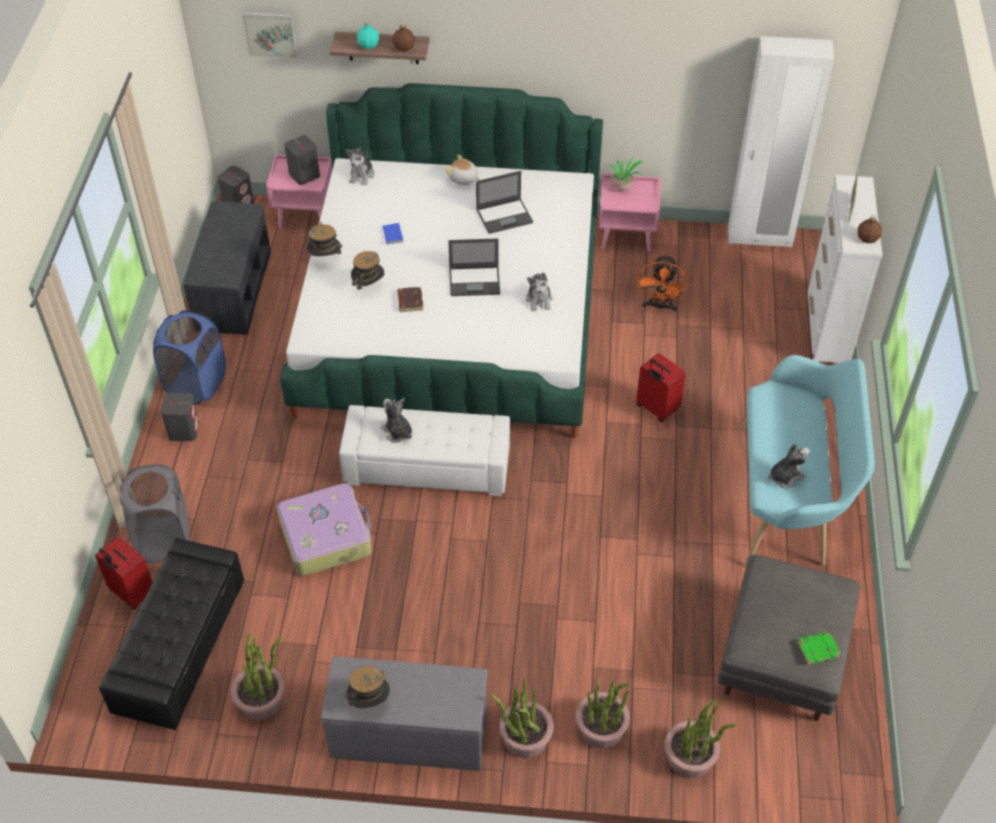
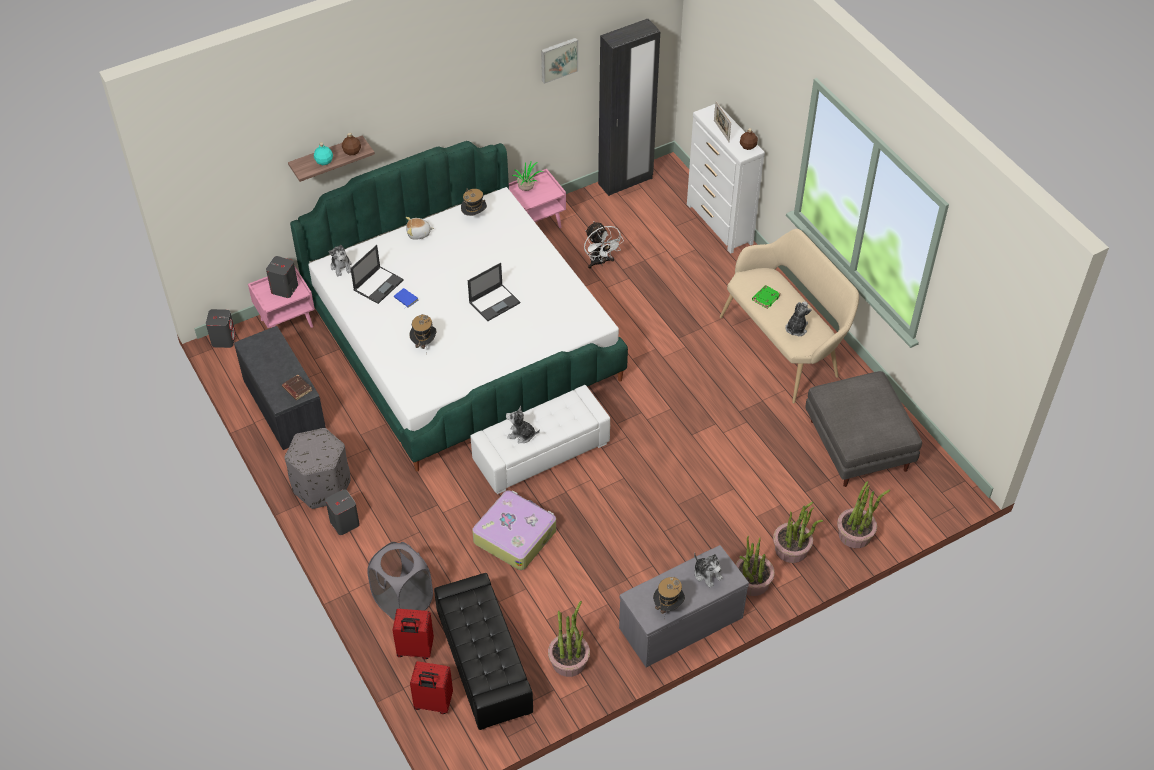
camera: 35 degrees left, 0 degrees up
(196, 384) = (321, 486): blue laundry basket -> grey ottoman
(270, 33) = (235, 185): picture -> picture (558, 59)
(325, 259) = (374, 340): hat -> hat (474, 216)
(409, 301) = (462, 339): brown book -> brown book (296, 389)
(505, 216) = (473, 246): laptop -> laptop (378, 285)
(539, 300) = (550, 293): plush toy -> plush toy (707, 574)
(656, 408) = (656, 333): red suitcase -> red suitcase (433, 703)
(659, 306) = (600, 262): orange fan -> white fan
(759, 237) = (625, 181): white wardrobe -> black wardrobe
(789, 497) = (784, 346): turquoise bench -> beige bench
(818, 649) = (893, 421): green book -> green book (765, 298)

